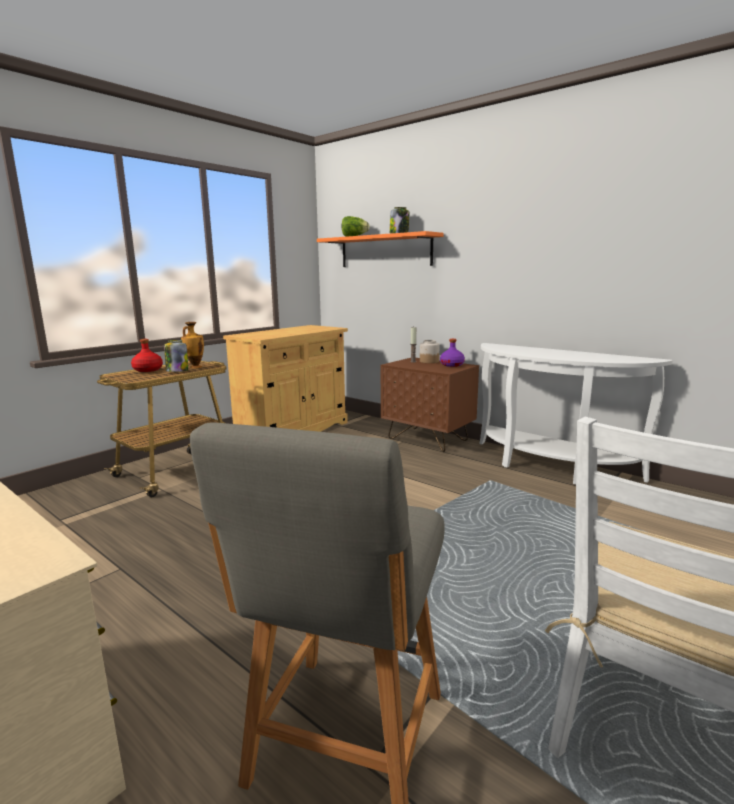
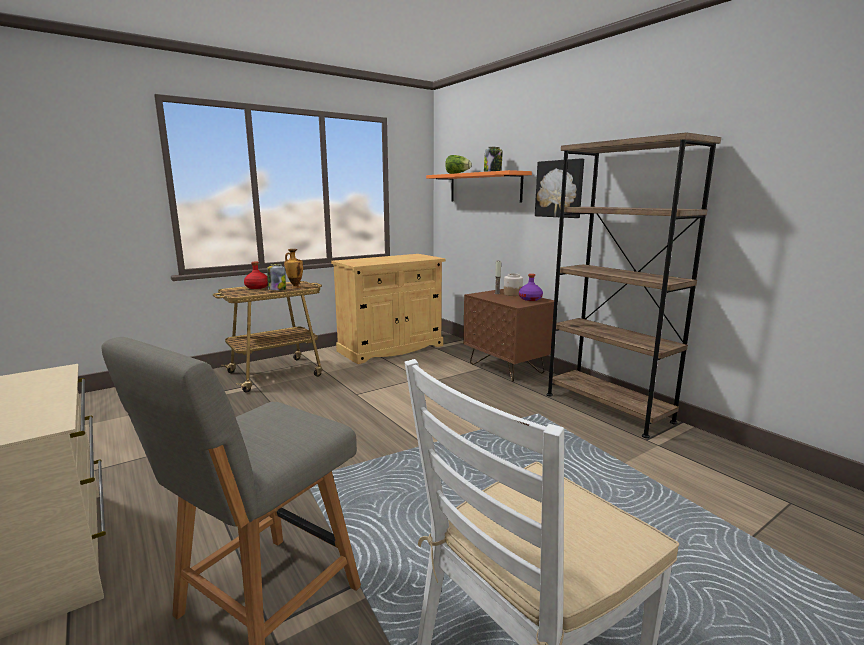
camera: 15 degrees right, 0 degrees up
(478, 250) = (560, 189): none -> picture
(548, 467) = (607, 408): white console table -> brown bookcase

